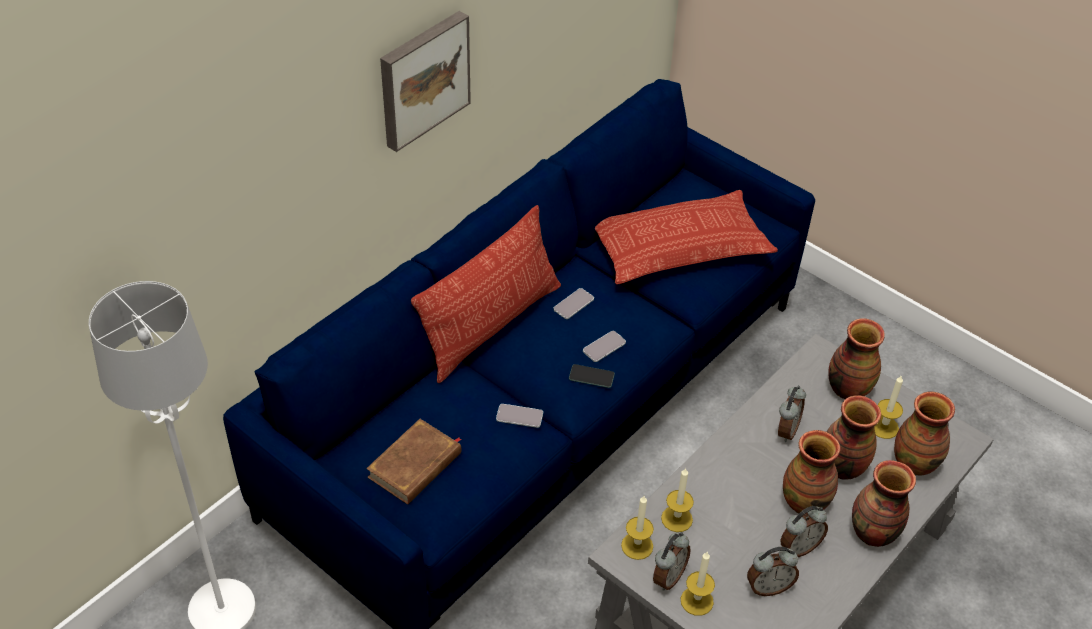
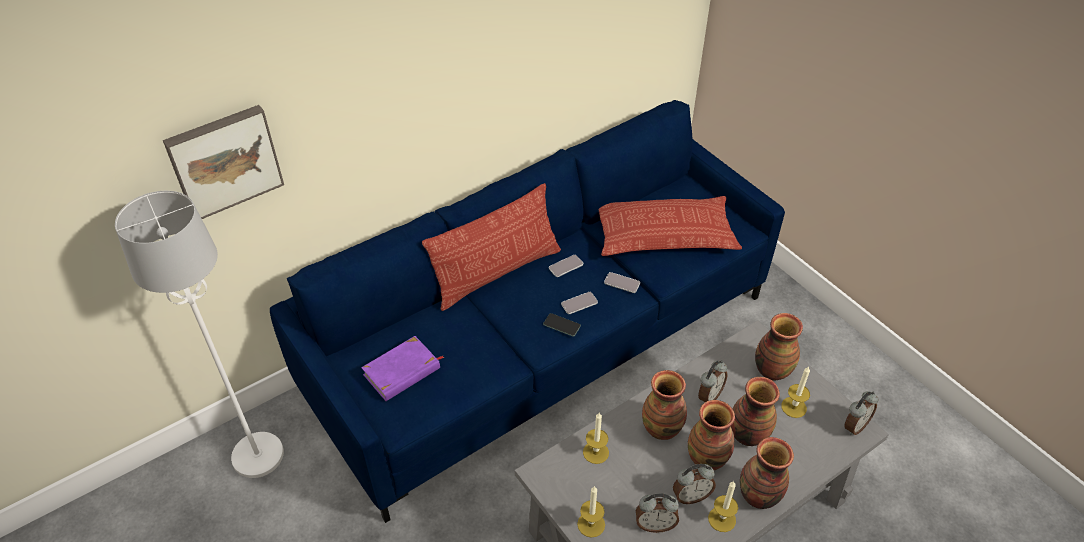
camera: 15 degrees right, 0 degrees up
(415, 465) = (402, 372): brown book -> purple book
(422, 79) = (454, 68): picture -> picture (224, 160)
(519, 416) = (495, 347): phone -> phone (622, 283)
(637, 546) = (556, 468): candle -> candle (722, 519)
(668, 577) = (573, 499): alarm clock -> alarm clock (854, 425)
(915, 462) = (812, 442): vase -> vase (662, 428)

